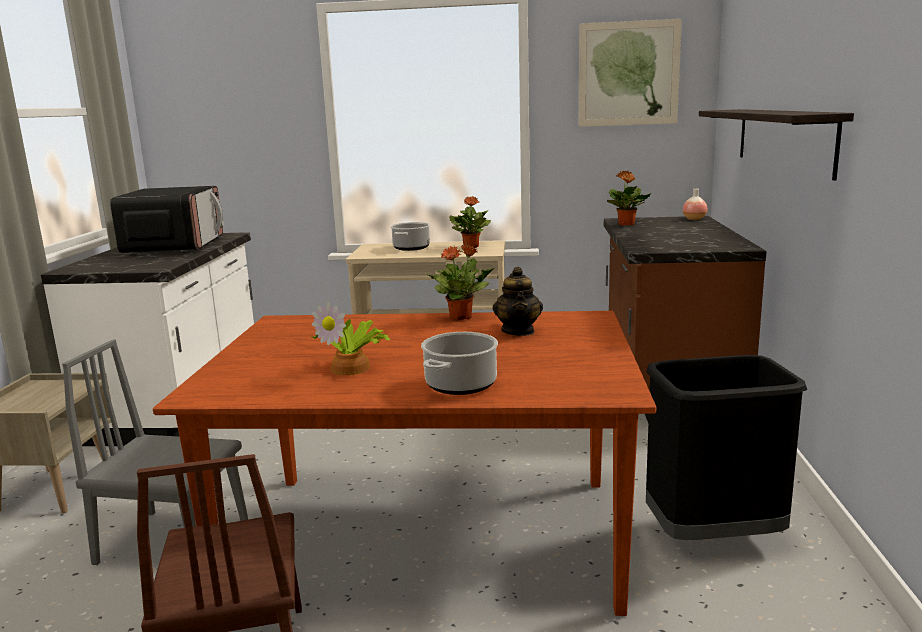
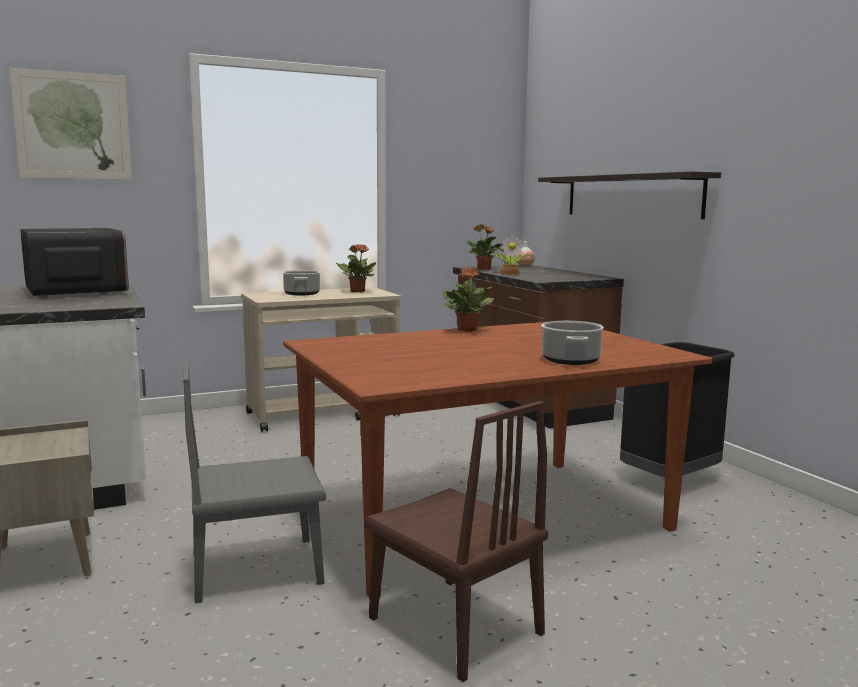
camera: 30 degrees left, 5 degrees down
(353, 367) = (464, 360): potted plant -> potted plant (510, 273)
(518, 331) = (532, 334): teapot -> none
(628, 74) = (462, 147): picture -> picture (73, 126)

